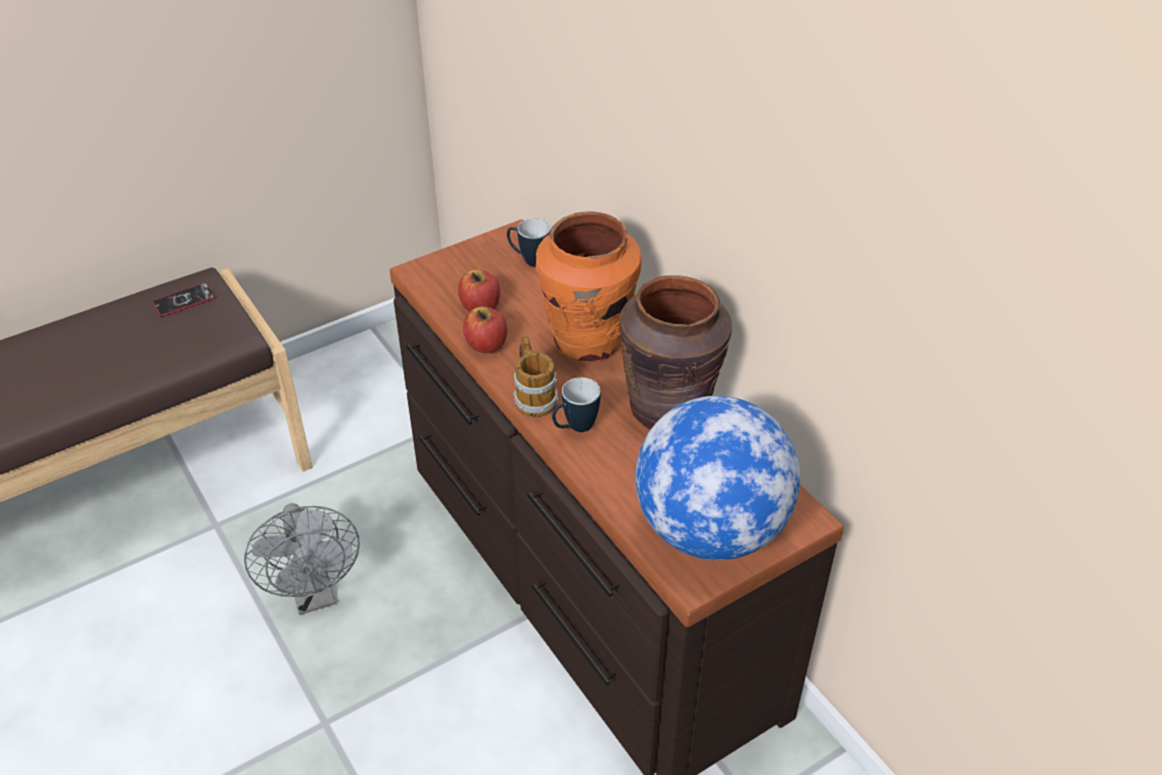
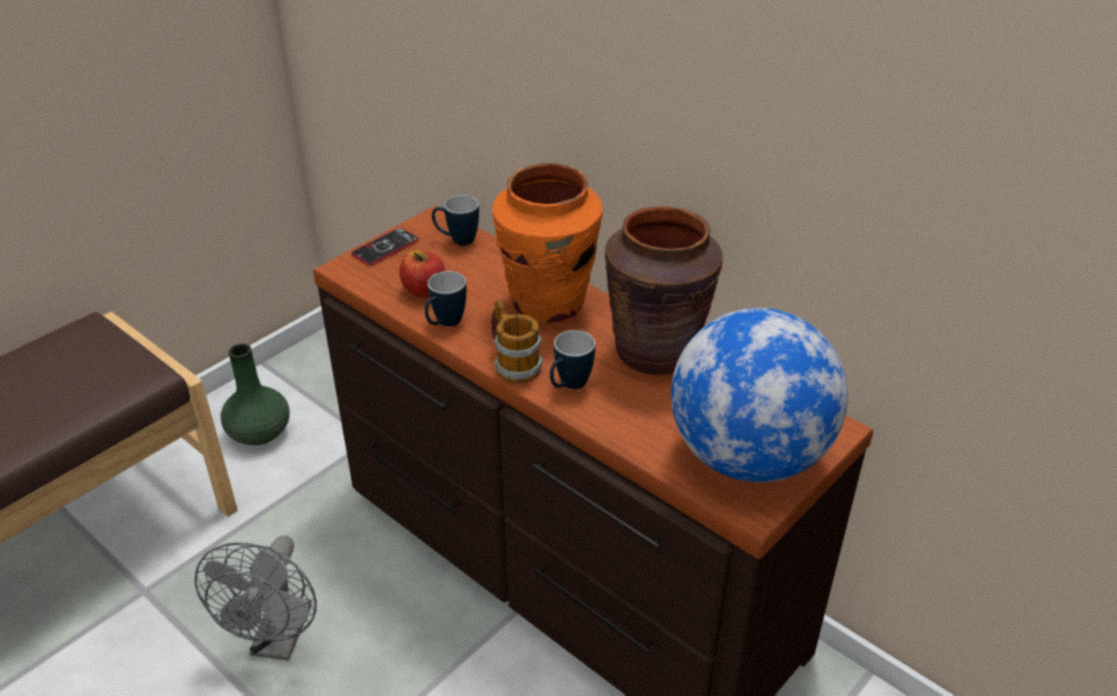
camera: 15 degrees left, 5 degrees down
(184, 300) = (73, 348): phone -> phone (385, 247)
(315, 595) = (278, 641): grey fan -> grey fan turned 45 degrees clockwise
(350, 397) = (258, 433): none -> green vase
(486, 345) = (445, 324): apple -> mug

